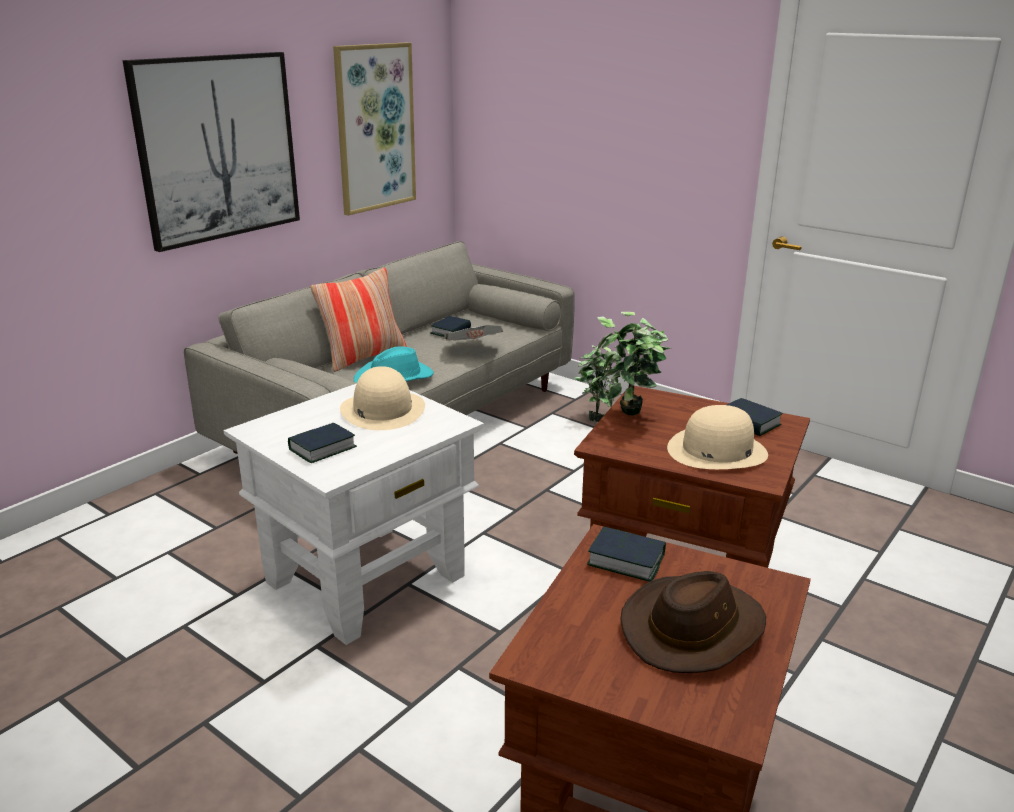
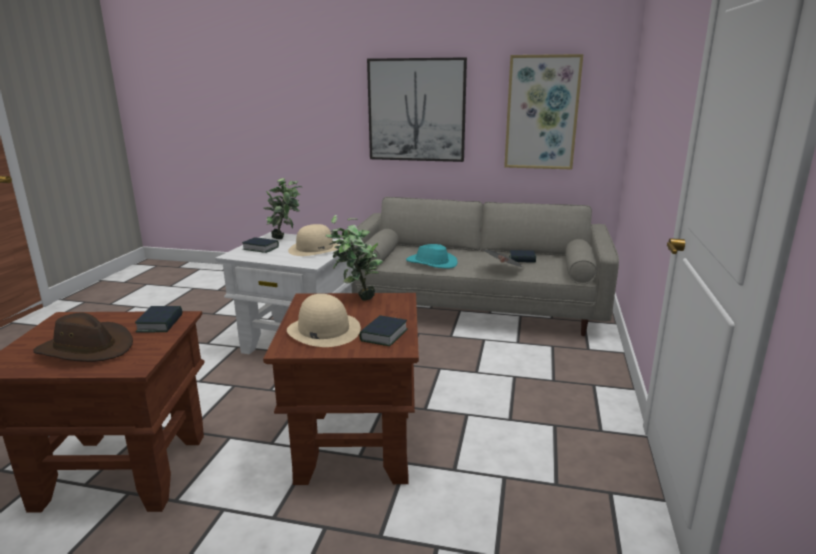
camera: 65 degrees right, 5 degrees down
(363, 357) = (451, 251): pillow -> none
(597, 417) = (570, 363): potted plant -> potted plant (286, 238)

